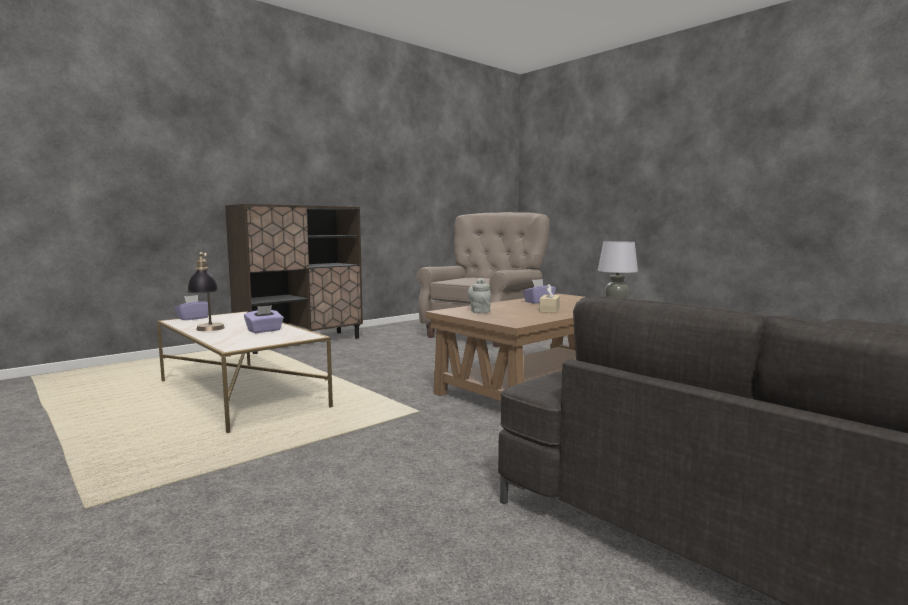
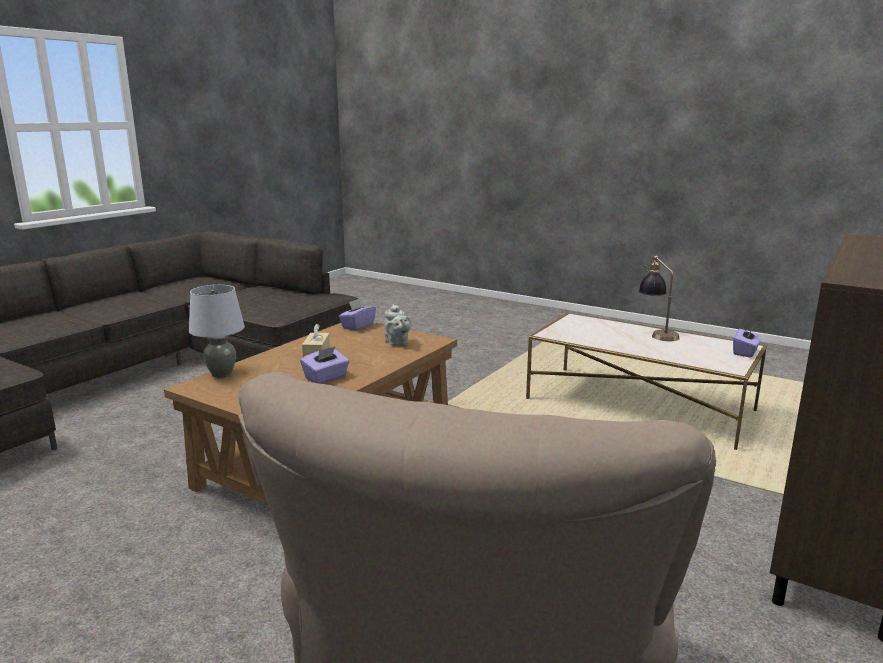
camera: 165 degrees right, 10 degrees up
(264, 330) = (606, 338): purple tissue box -> purple tissue box (357, 326)

